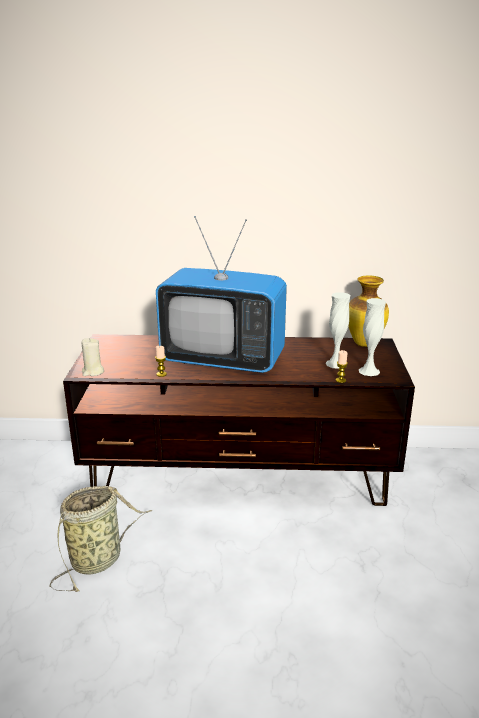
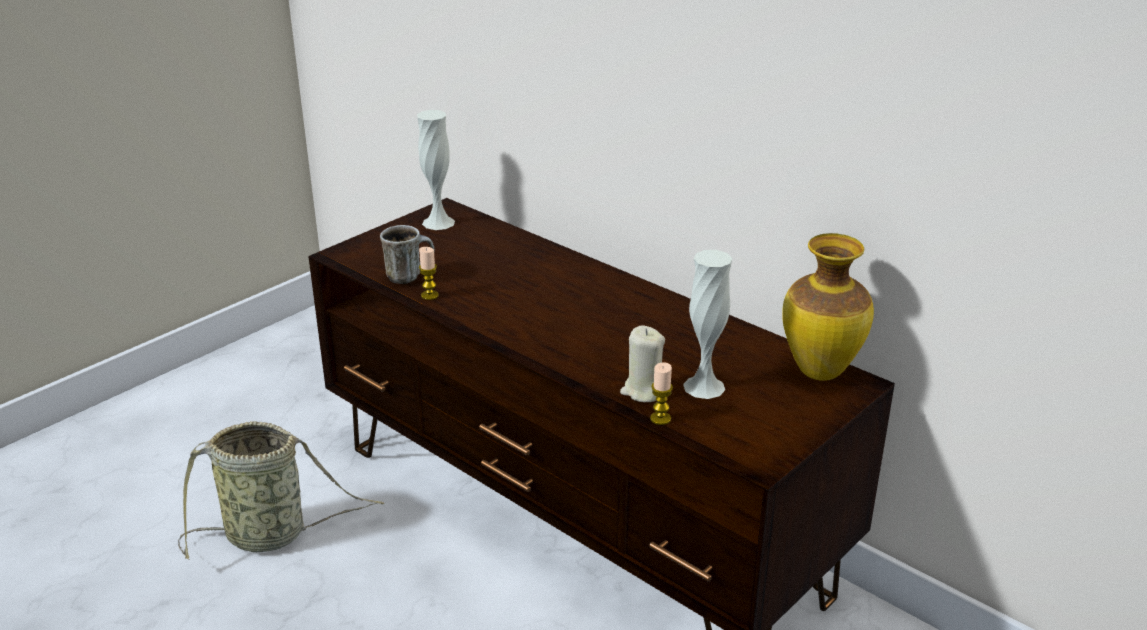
camera: 40 degrees right, 5 degrees up
(93, 372) = (357, 257): beige candle -> beige candle (643, 391)
(136, 370) = (409, 276): none -> mug
(223, 360) = (544, 307): television -> none
(369, 371) = (737, 424): white vase -> white vase (438, 222)

